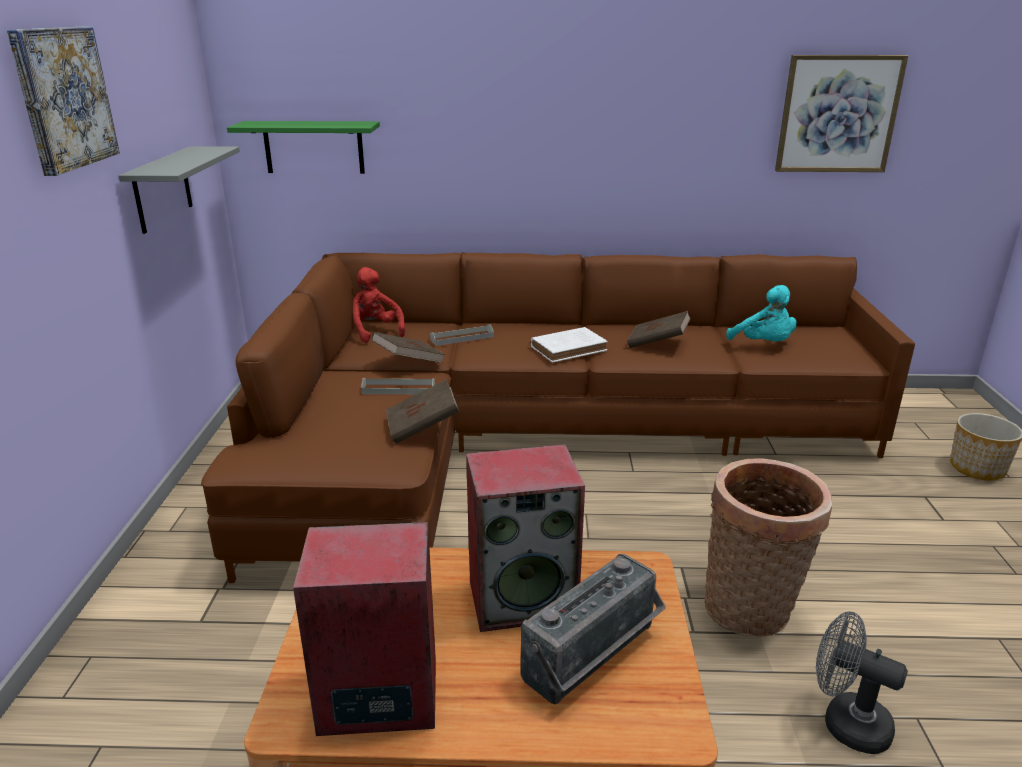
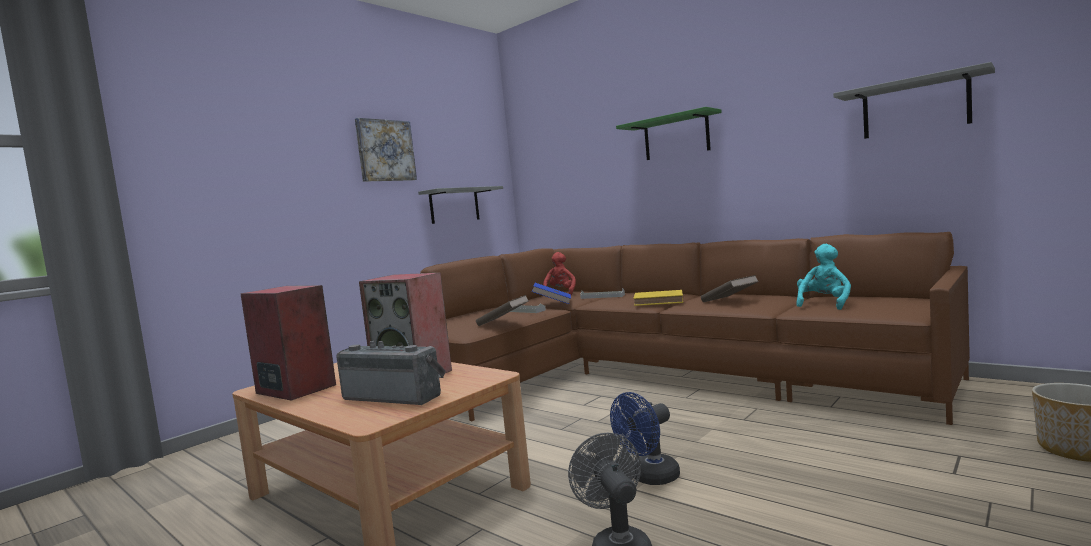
camera: 40 degrees right, 20 degrees down
(314, 147) = (554, 188): green shelf -> green shelf (676, 137)
(409, 362) = (552, 303): brown book -> blue book
(570, 348) = (660, 301): white book -> yellow book
(595, 658) = (395, 396): radio -> radio turned 150 degrees counterclockwise
(751, 611) = (649, 478): basket -> blue fan
(764, 344) = (824, 304): turquoise plush toy -> turquoise plush toy turned 150 degrees counterclockwise
(838, 114) = (914, 107): picture -> grey shelf

